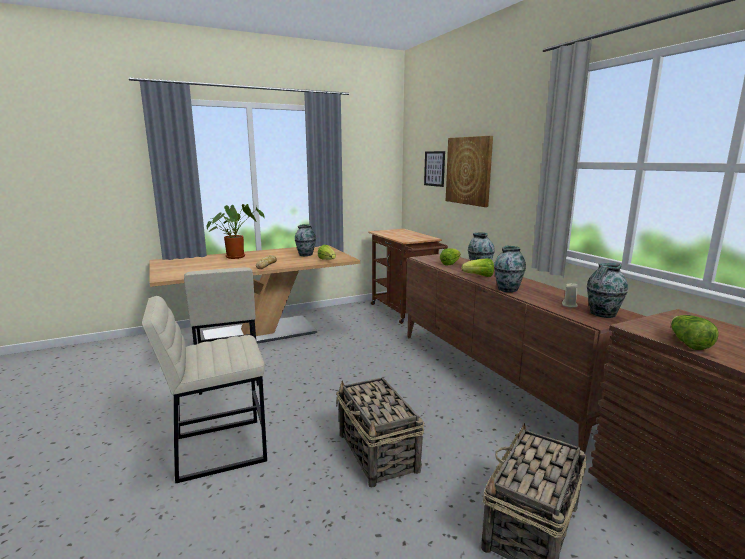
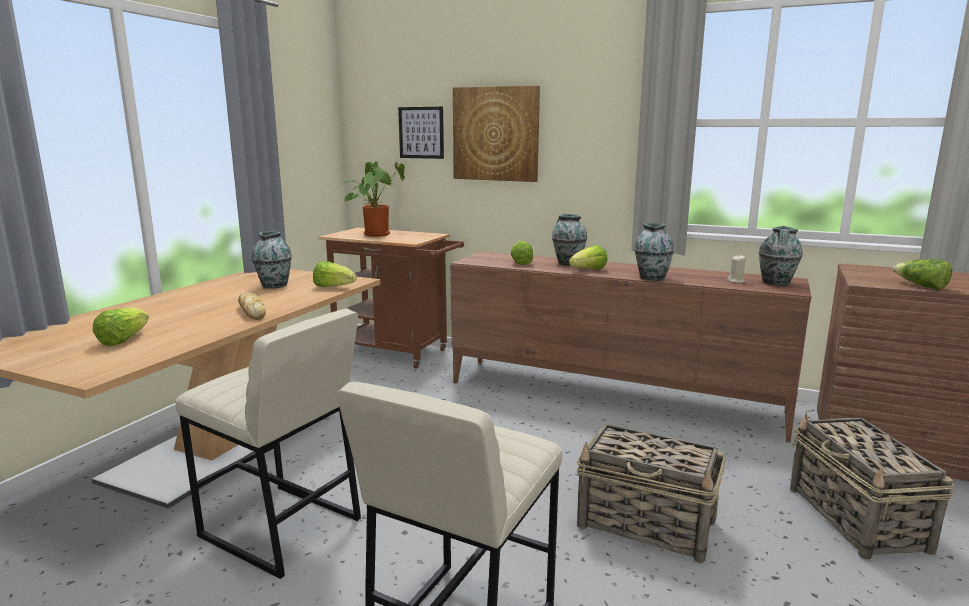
camera: 40 degrees left, 0 degrees up
(200, 267) = (123, 340): none -> lettuce
(237, 256) = (148, 309): potted plant -> potted plant (376, 234)

